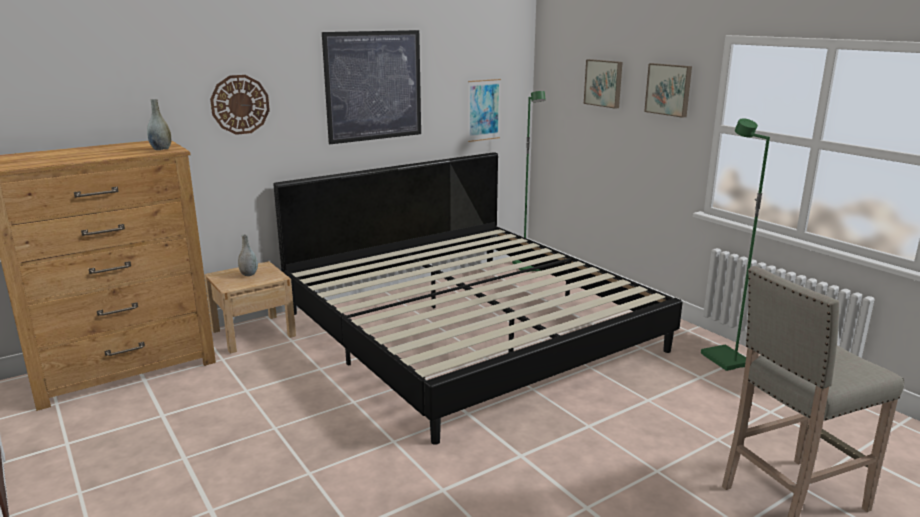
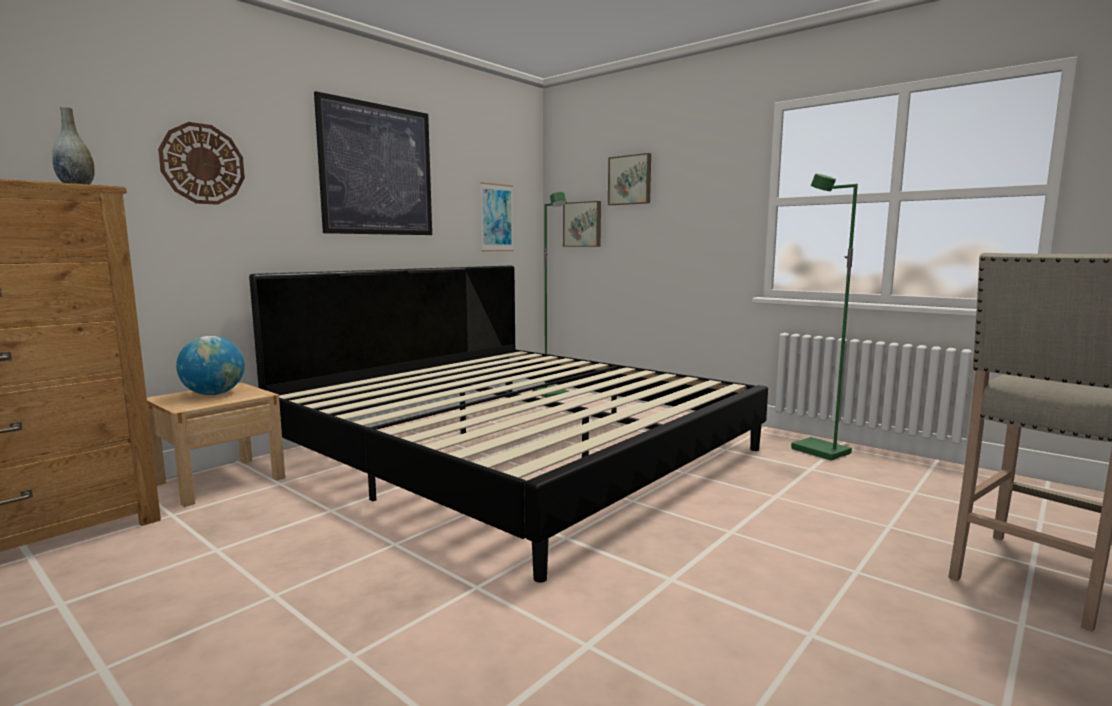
camera: 15 degrees left, 10 degrees down
(249, 274) = (214, 394): grey vase -> globe
(669, 89) = (710, 172): picture -> picture (583, 224)

